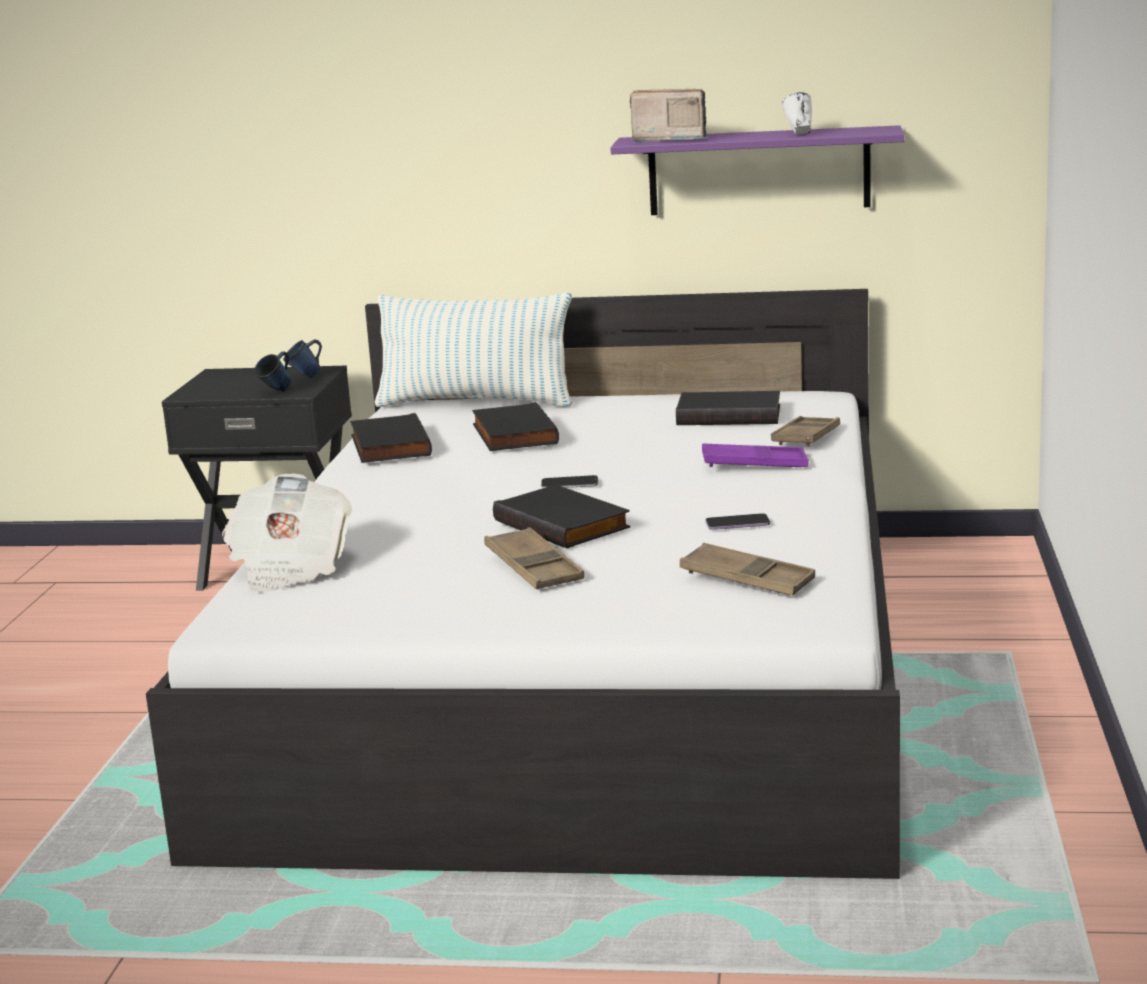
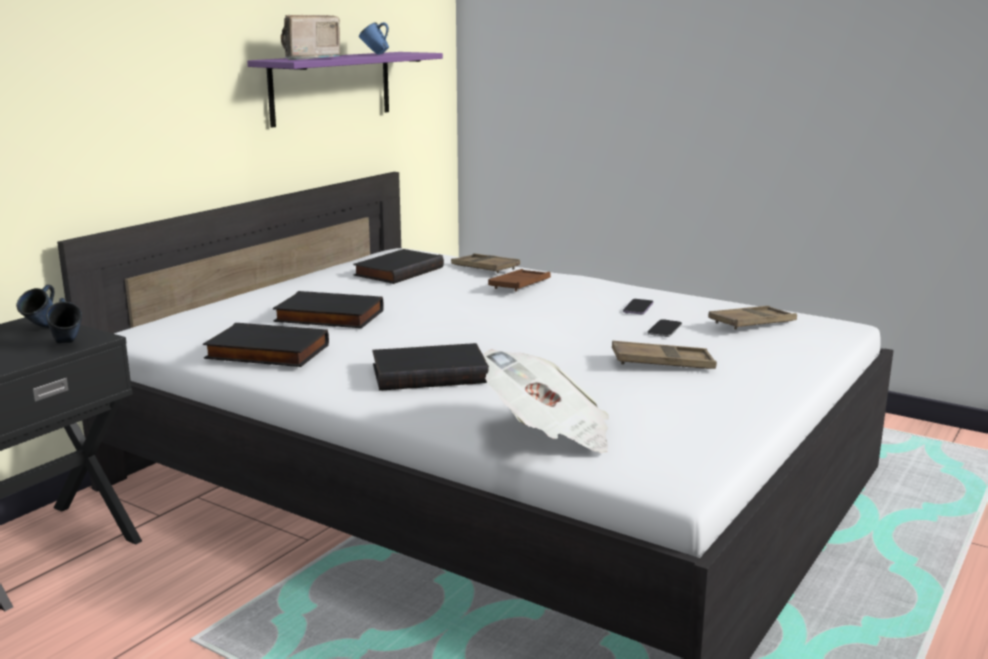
camera: 65 degrees left, 0 degrees up
(476, 403) = (196, 314): pillow -> none
(564, 524) = (576, 340): black book -> black book (430, 373)
(569, 484) = (483, 325): phone -> phone (664, 329)
(754, 464) = (520, 285): purple tray -> brown tray
(799, 133) = (375, 54): white mug -> blue mug

